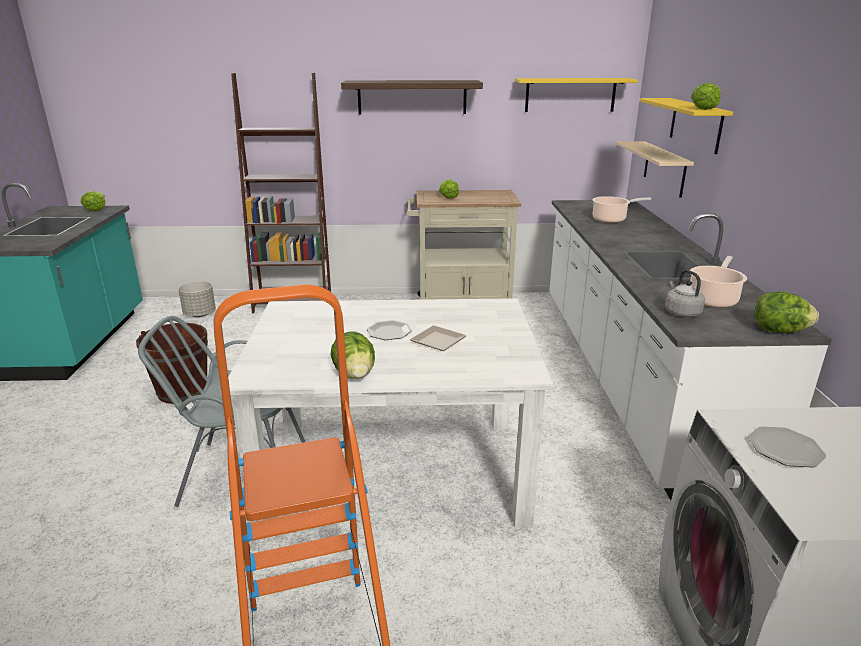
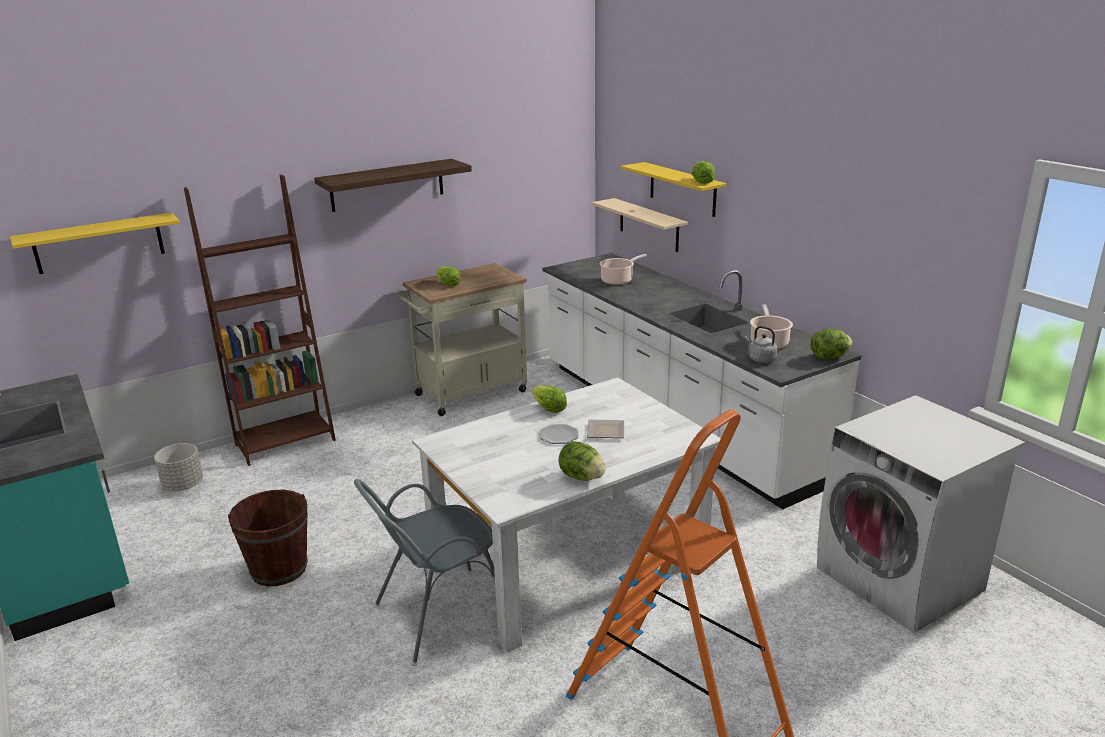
camera: 30 degrees left, 0 degrees up
(96, 209) = (43, 389): lettuce -> lettuce (548, 408)
(570, 95) = (537, 161): yellow shelf -> yellow shelf (99, 243)
(784, 449) = (897, 436): plate -> none

